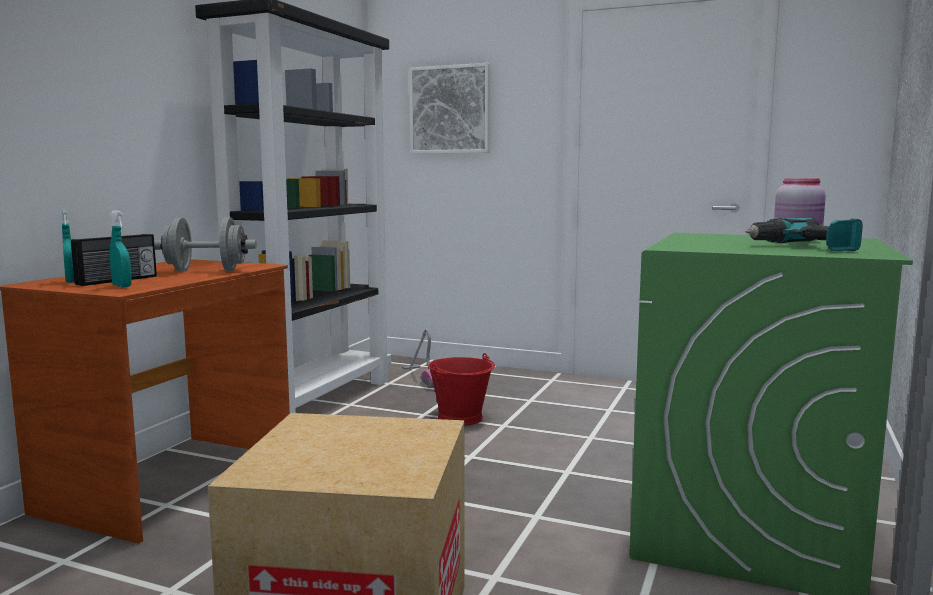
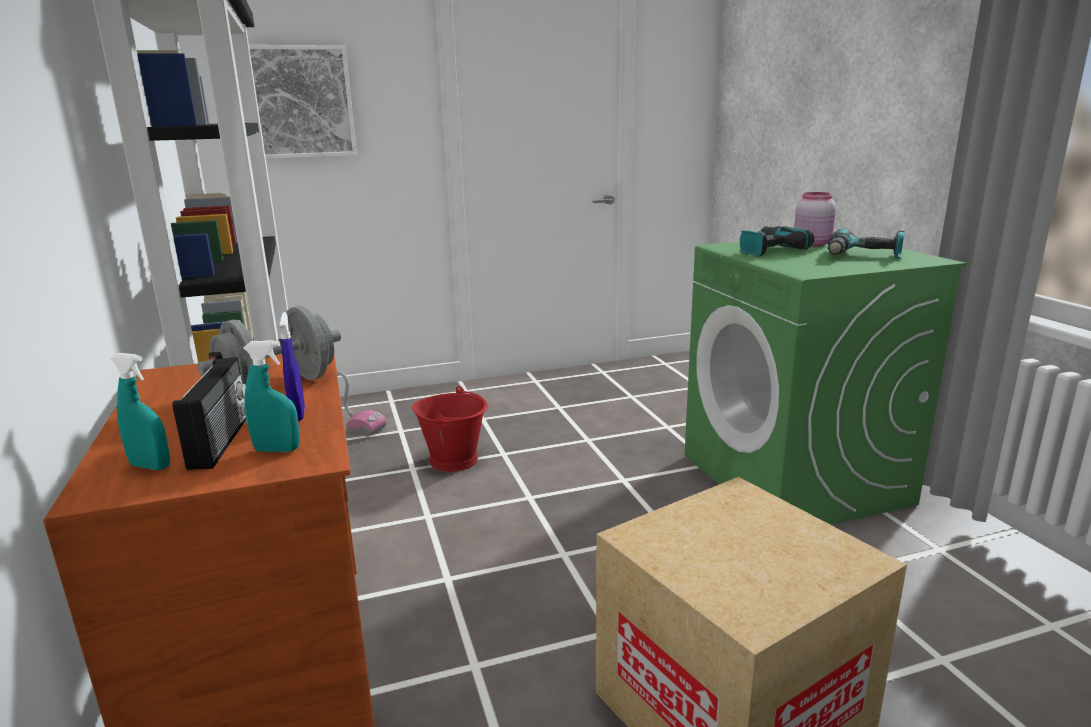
camera: 40 degrees left, 10 degrees up
(173, 279) = (298, 415): none -> blue spray bottle
(721, 238) = (767, 250): none -> power drill

